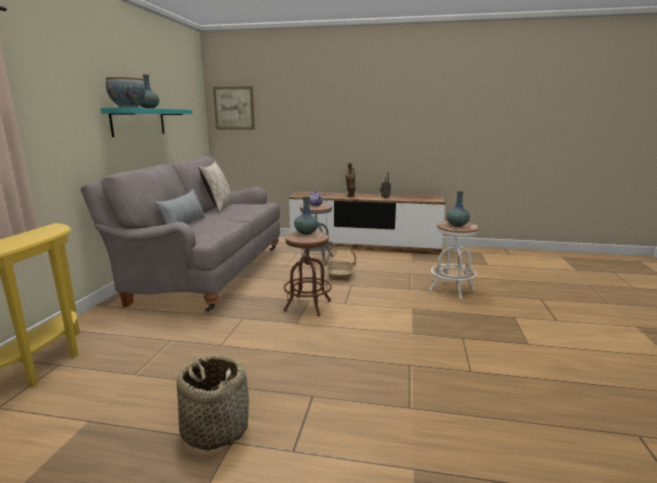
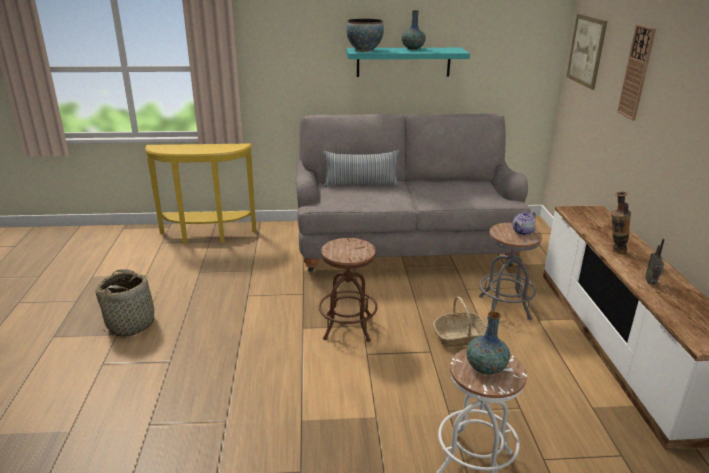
camera: 75 degrees right, 10 degrees up
(218, 207) = (453, 181): beige pillow -> none
(297, 109) = (636, 72): none -> wall clock
(306, 233) = (359, 247): vase -> none

